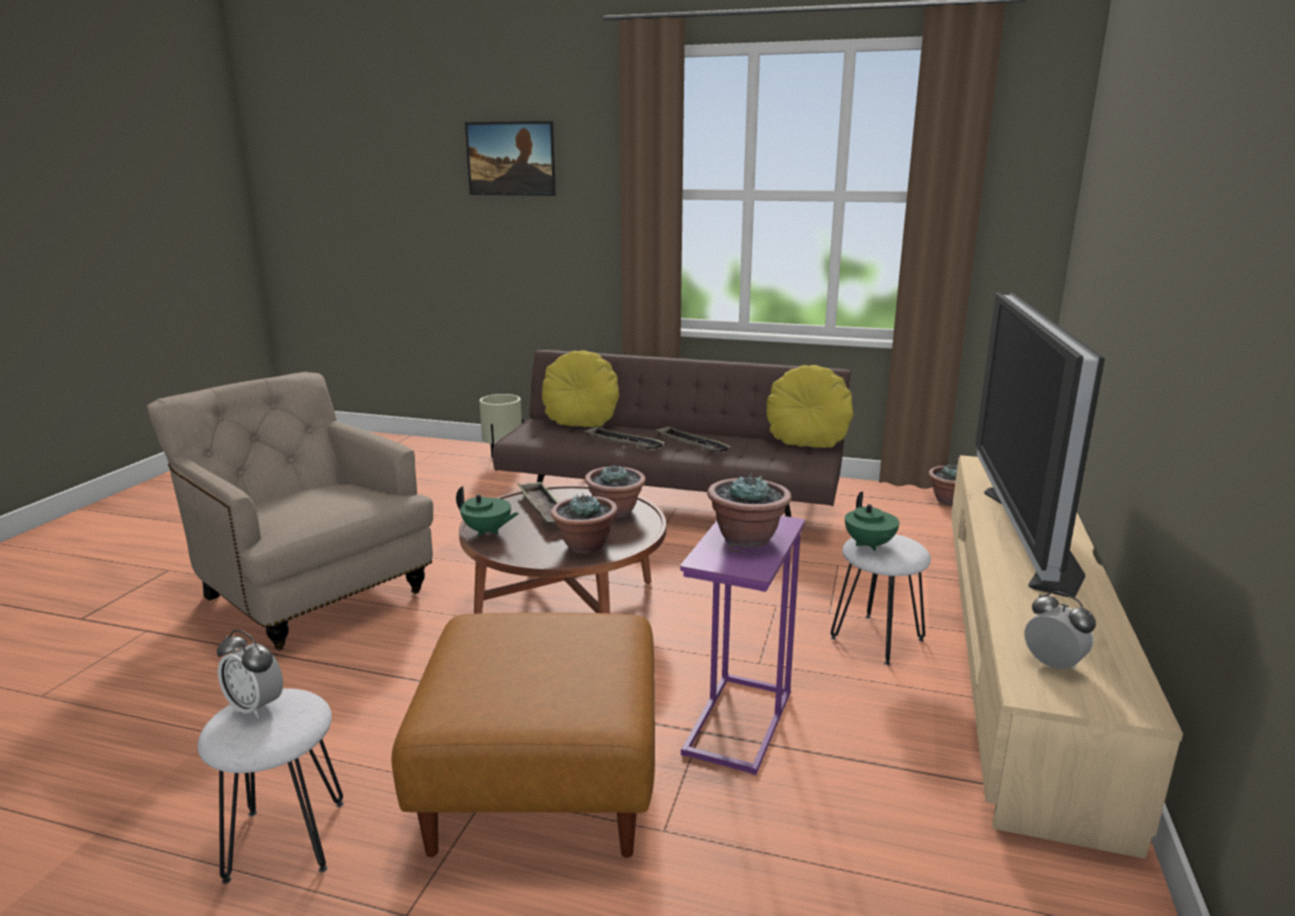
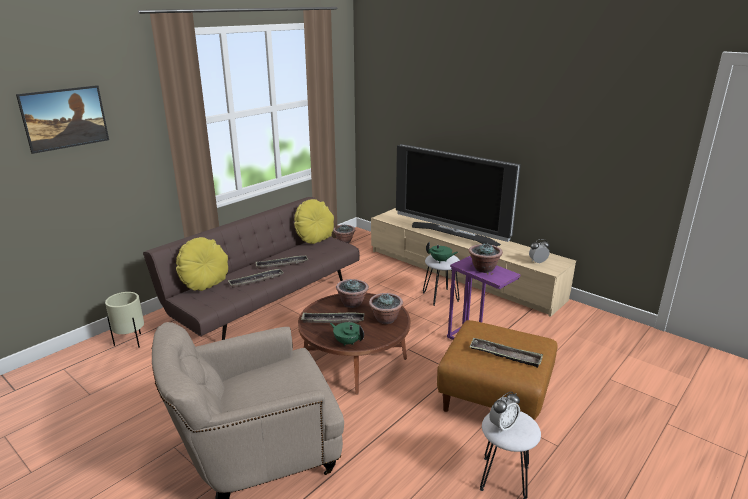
camera: 65 degrees left, 5 degrees up
(487, 531) = (347, 342): green teapot -> green teapot turned 105 degrees counterclockwise
(508, 673) = (505, 355): none -> tray

